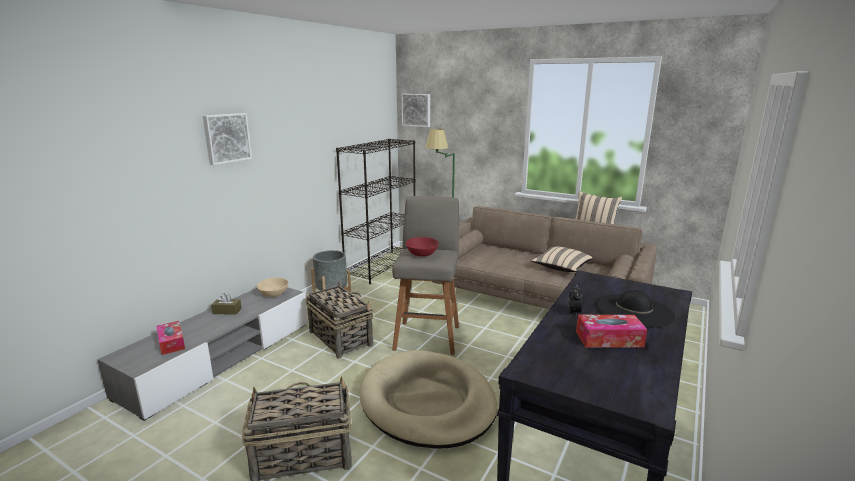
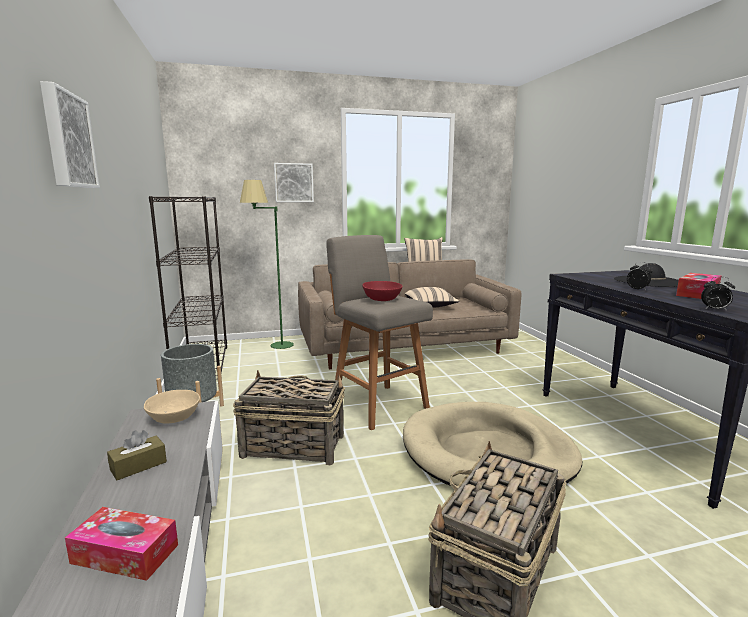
camera: 45 degrees left, 5 degrees down
(416, 110) = (199, 162): picture -> picture (293, 183)
(534, 355) = (714, 310): none -> alarm clock

